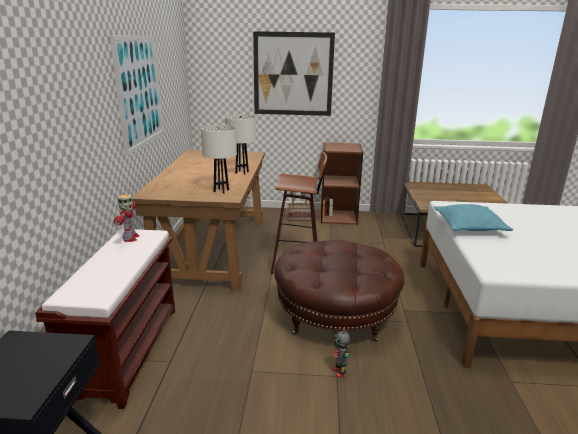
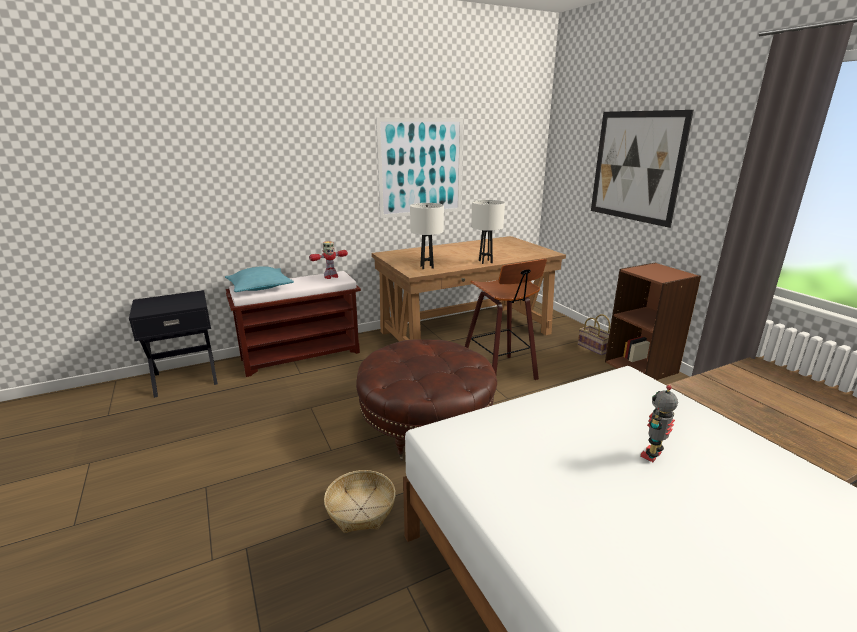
camera: 60 degrees right, 0 degrees up
(340, 372) = (337, 450): toy robot -> toy robot (652, 455)
(426, 380) = (360, 509): none -> basket
(469, 226) = (570, 402): turquoise pillow -> turquoise pillow (260, 287)

